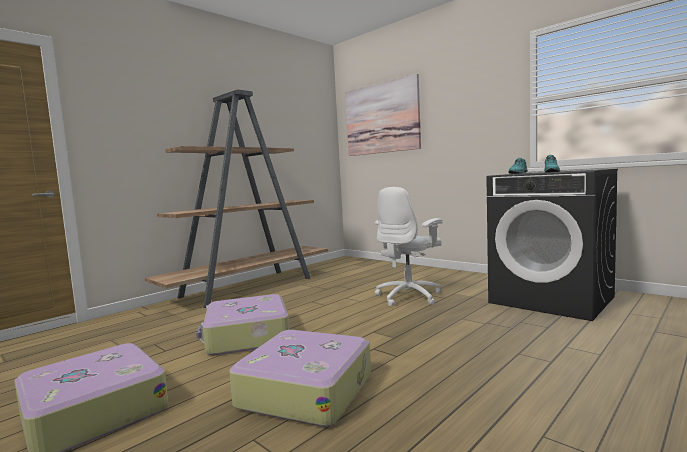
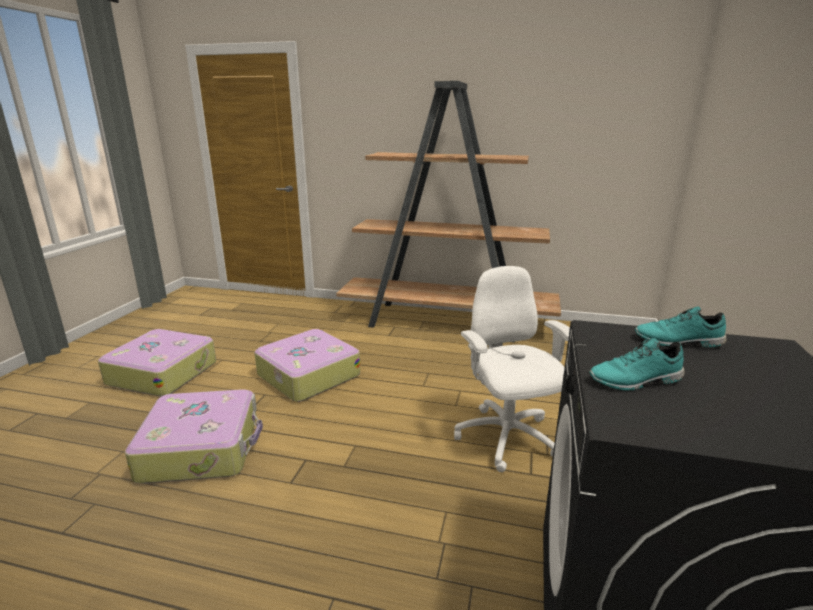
camera: 60 degrees right, 15 degrees up
(381, 118) = (733, 107): picture -> none
(409, 297) = (506, 439): white office chair -> white office chair turned 60 degrees clockwise

